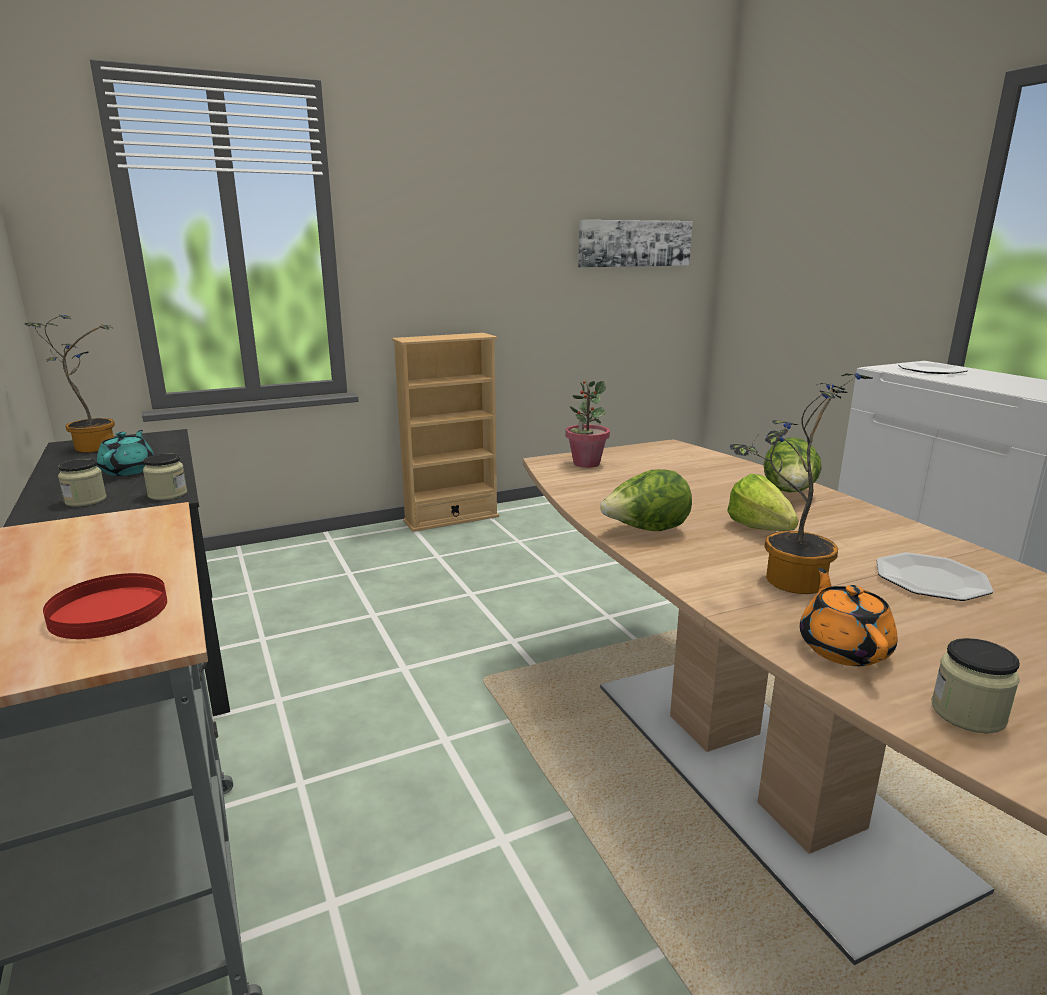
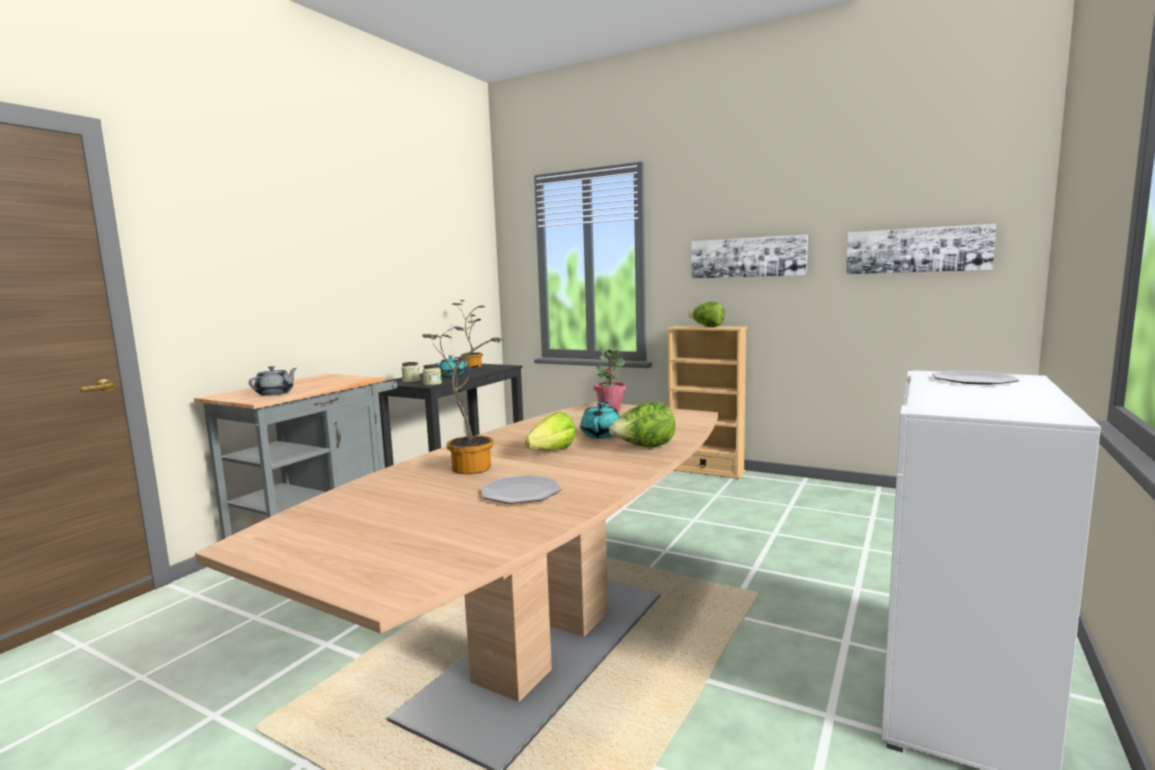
camera: 55 degrees right, 10 degrees down
(108, 611) = (275, 393): red plate -> grey teapot
(477, 243) = (747, 257): none -> picture
(646, 531) = (507, 436): lettuce -> lettuce (707, 327)
(706, 493) = (602, 434): none -> turquoise teapot
(843, 648) = (387, 486): orange teapot -> none
(968, 713) = (330, 512): jar -> none

